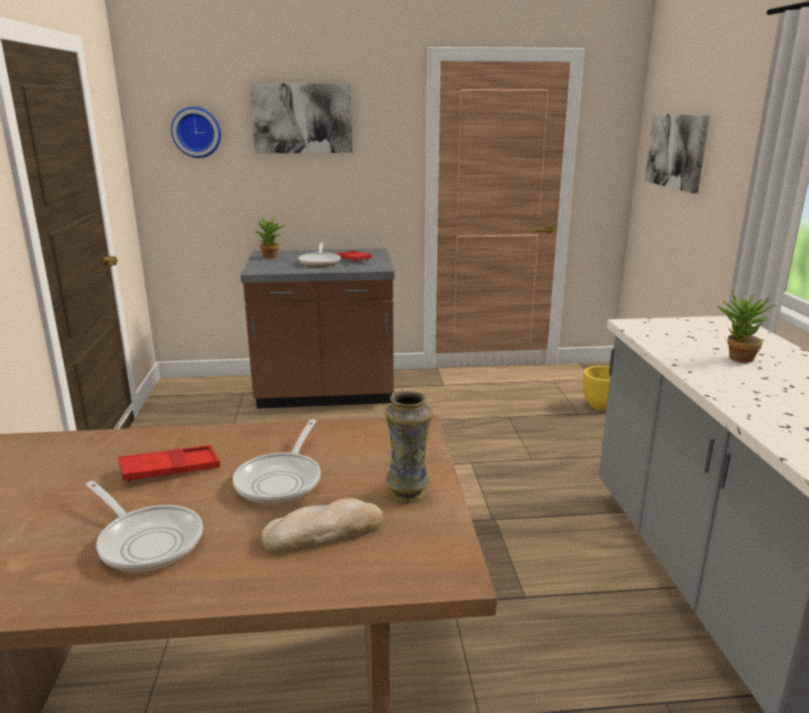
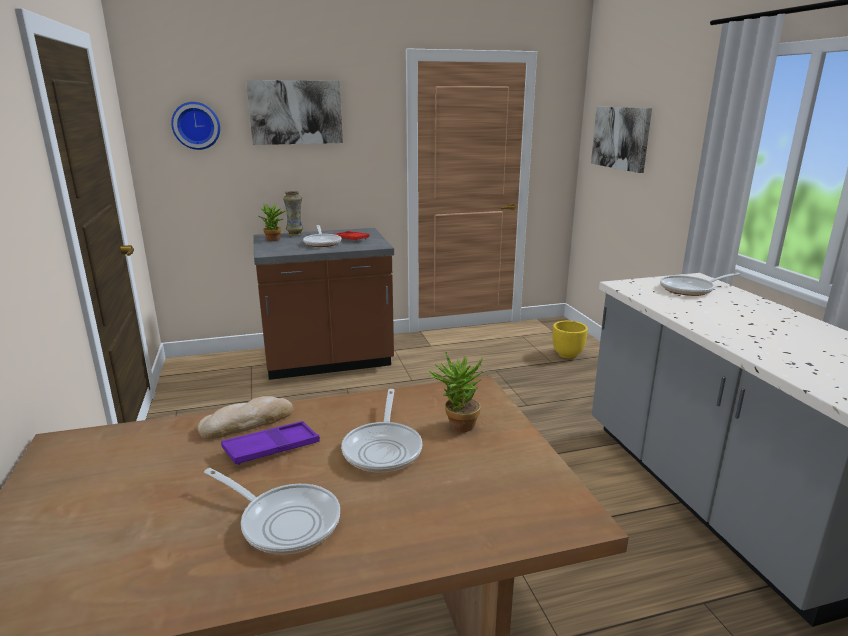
camera: 10 degrees left, 0 degrees up
(170, 469) = (272, 448): red tray -> purple tray
(324, 531) = (447, 493): bread -> bread (247, 422)
(408, 493) = (503, 449): vase -> vase (295, 234)
(714, 334) = (690, 289): none -> frying pan
(736, 359) = (720, 309): potted plant -> potted plant (457, 426)

